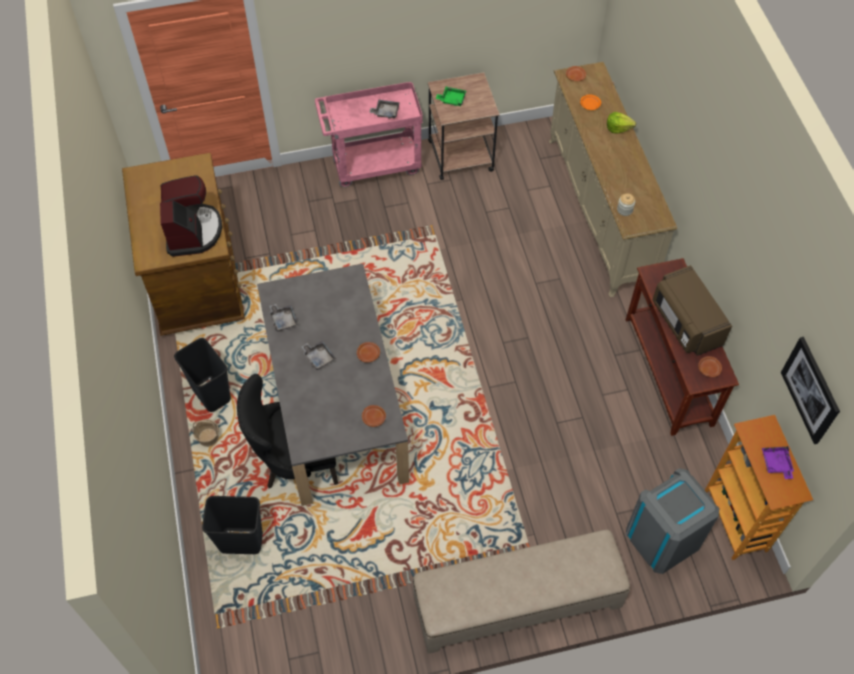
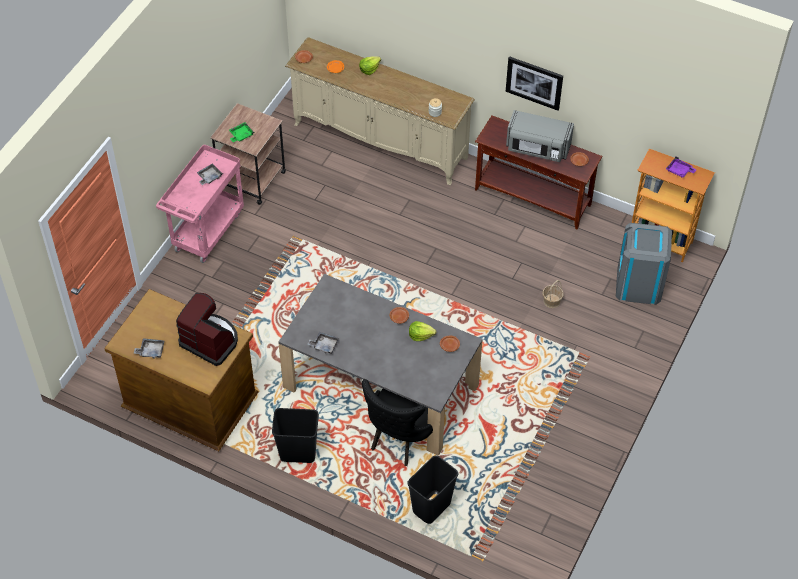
camera: 50 degrees left, 5 degrees down
(208, 437) = (332, 476): basket -> basket (551, 301)
(318, 357) = (374, 345): grey tray -> grey tray (151, 351)
(364, 386) = (420, 335): none -> lettuce
(516, 601) = (612, 386): beige bench -> none
(685, 322) = (537, 148): brown microwave -> grey microwave
(811, 390) = (672, 109): picture -> picture (534, 82)

